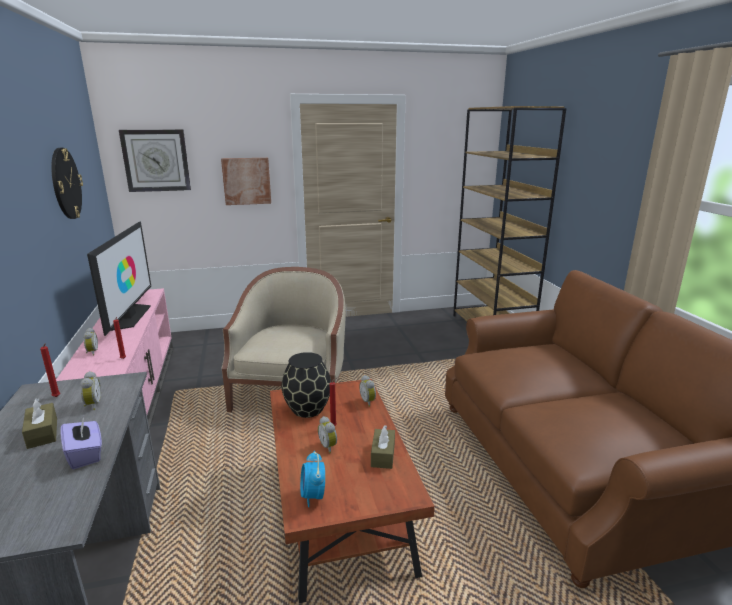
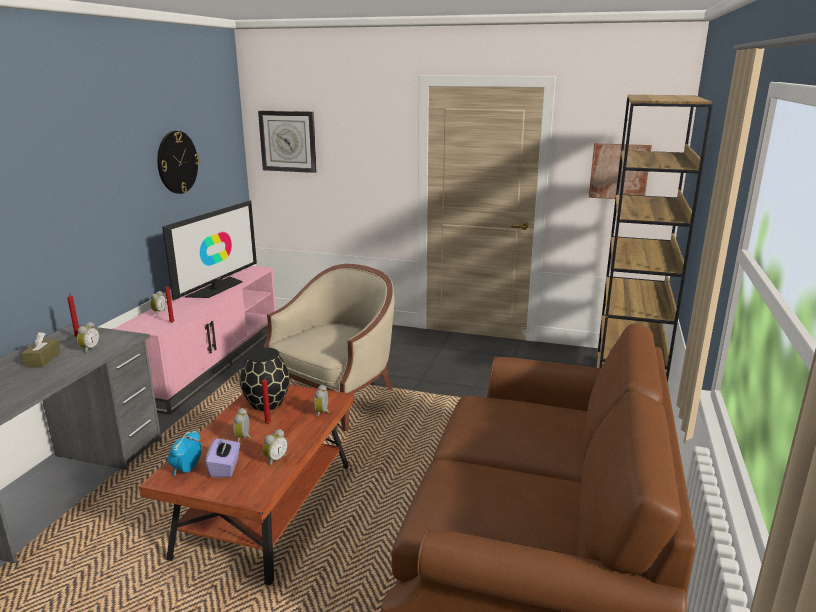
camera: 30 degrees right, 0 degrees up
(85, 454) = (46, 380): purple tissue box -> purple tissue box (225, 468)
(246, 181) = (369, 167): picture -> picture (619, 171)
(383, 455) = (275, 459): brown tissue box -> alarm clock

